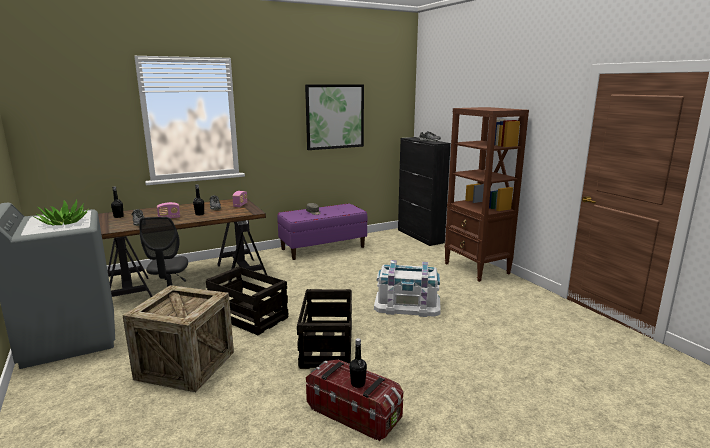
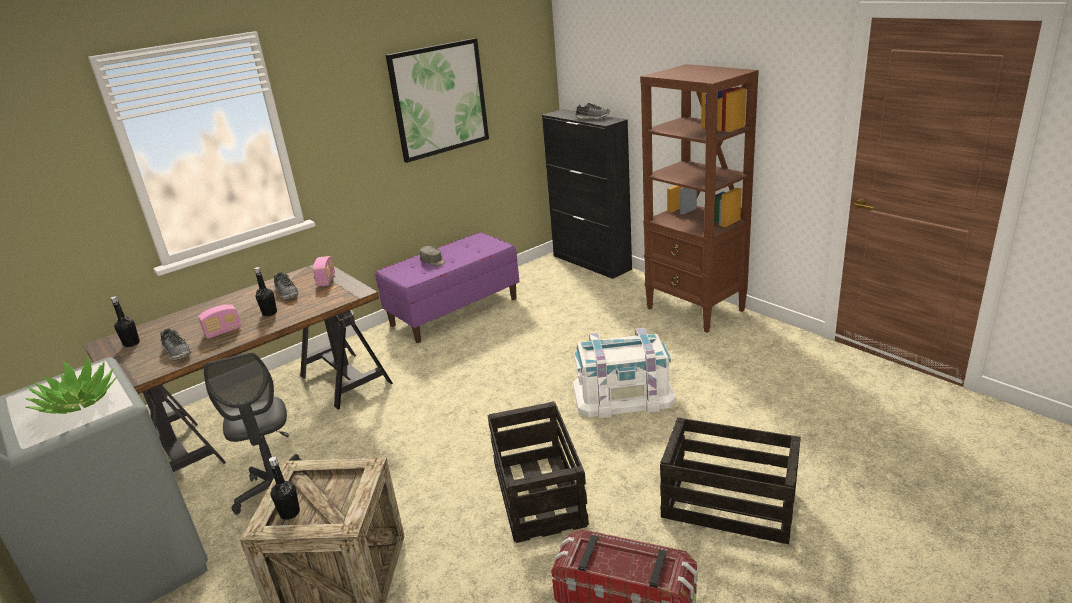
camera: 10 degrees left, 10 degrees up
(249, 316) = (398, 465): crate -> crate (730, 505)
(358, 383) = (632, 566): black bottle -> black bottle (290, 513)

